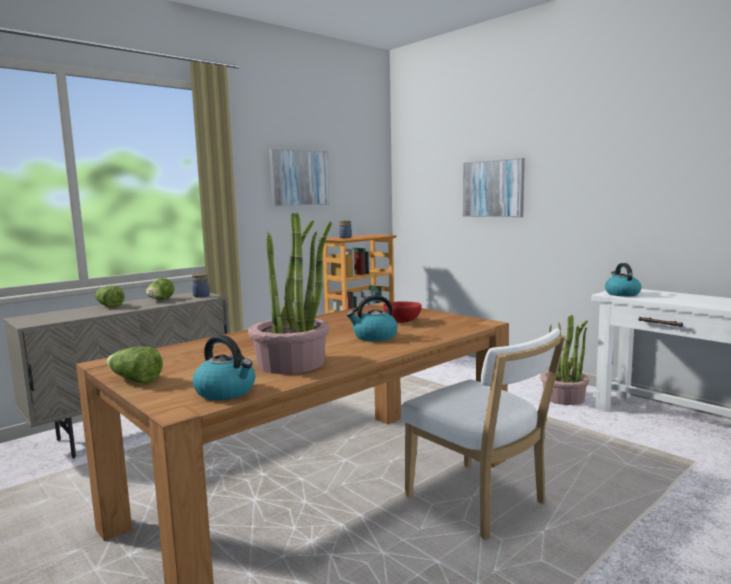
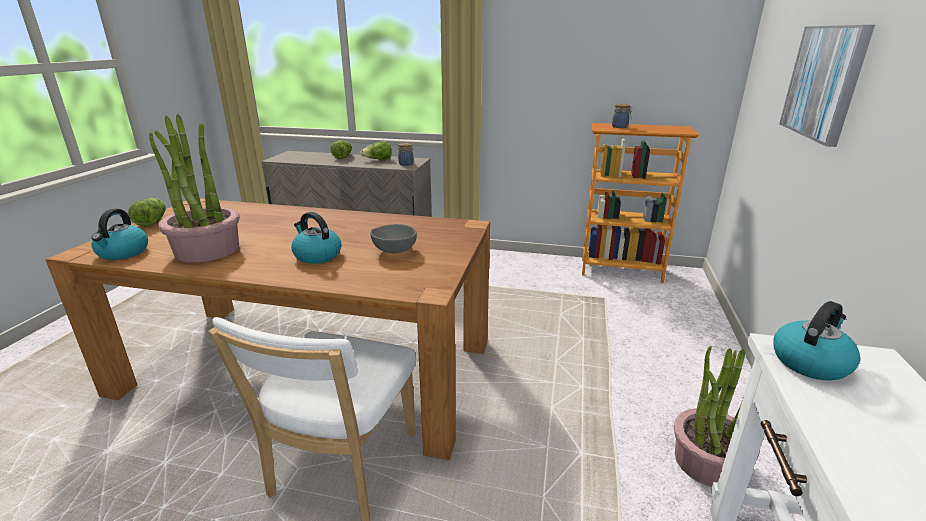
camera: 55 degrees right, 15 degrees up
(299, 178) = (578, 44): picture -> none
(401, 322) = (393, 250): red bowl -> grey bowl

